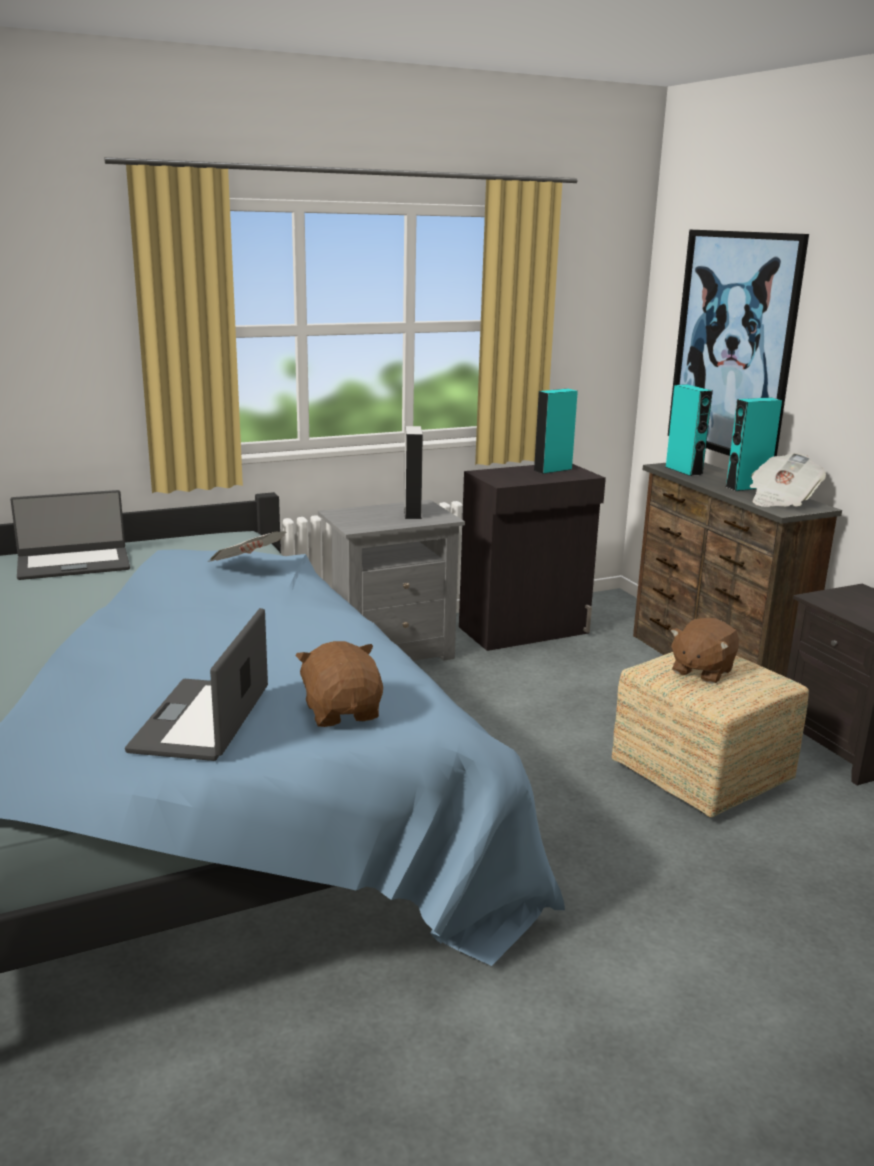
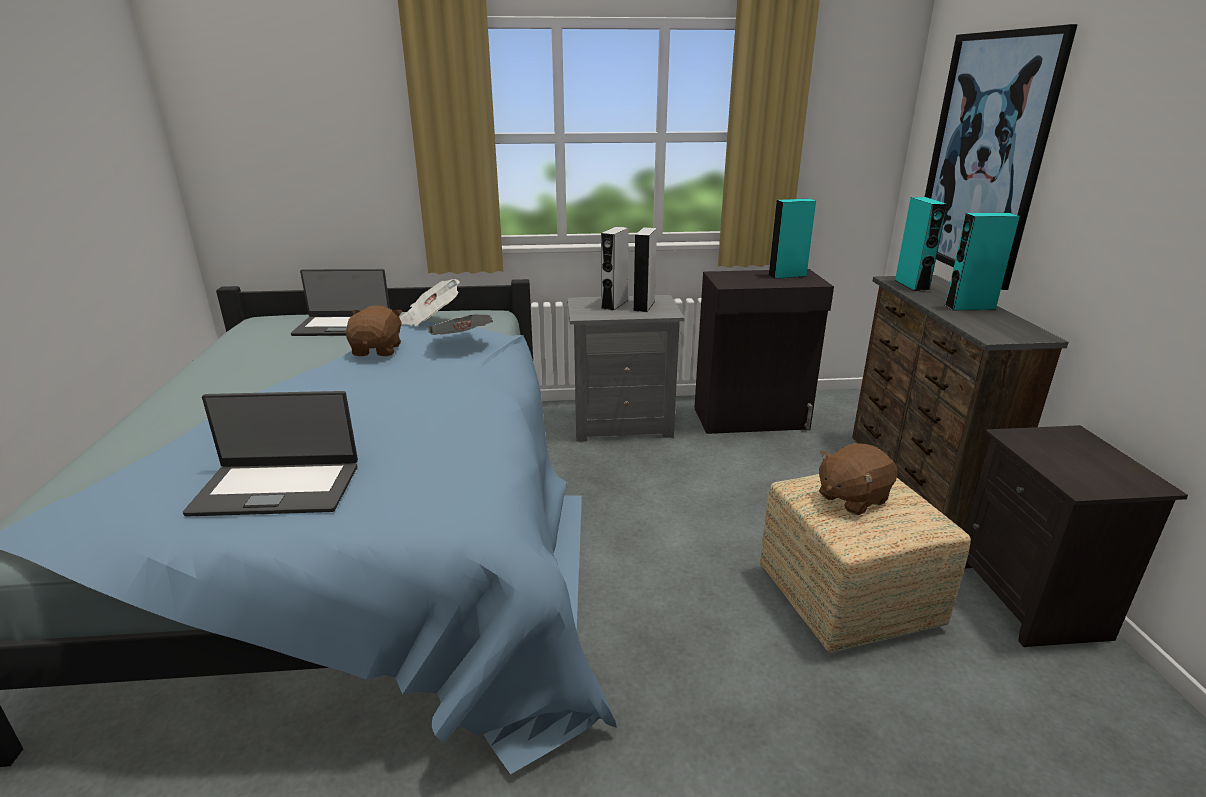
camera: 20 degrees right, 5 degrees up
(203, 720) = (277, 488): laptop -> laptop turned 120 degrees counterclockwise
(342, 712) = (399, 500): brown plush toy -> brown plush toy (378, 350)
(378, 514) = (614, 304): none -> grey speaker
(781, 500) = (999, 324): newspaper -> newspaper (430, 319)

